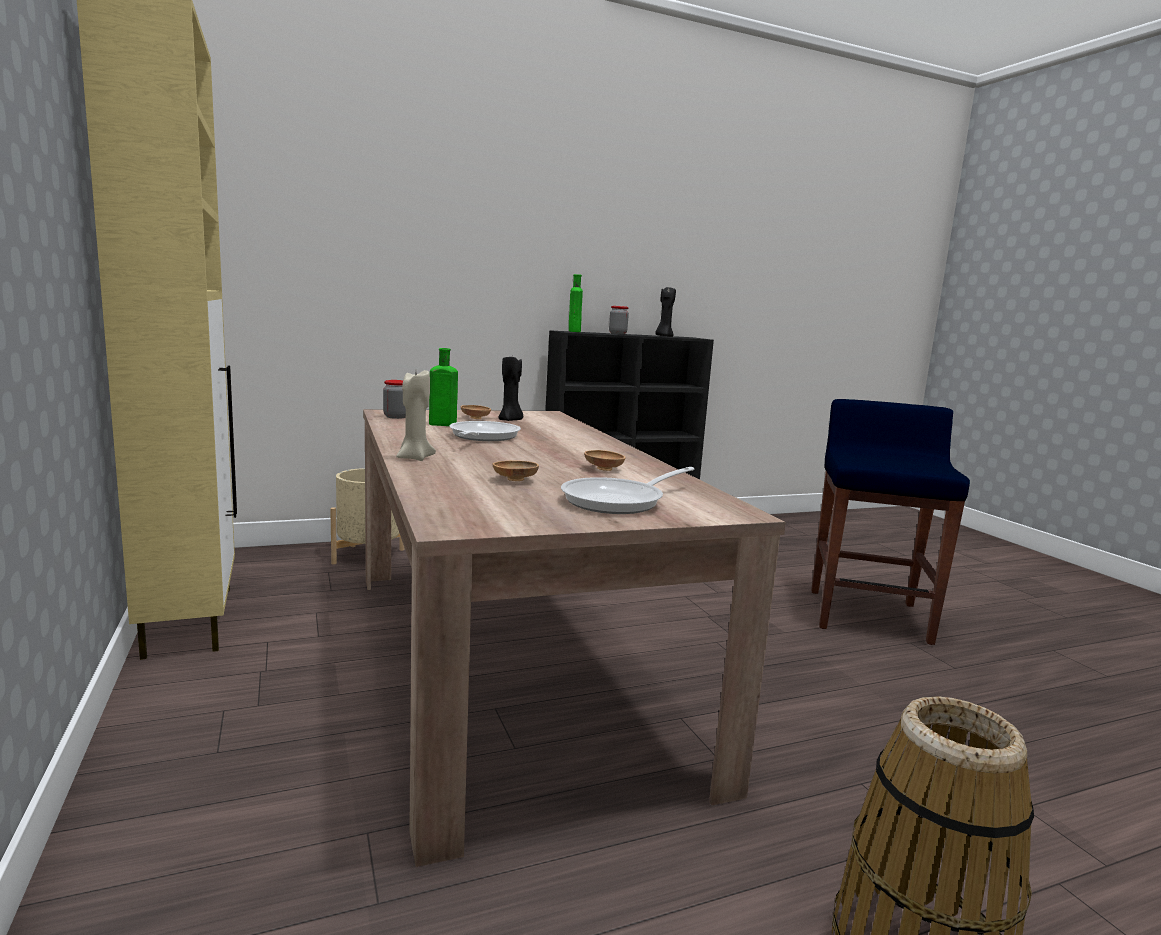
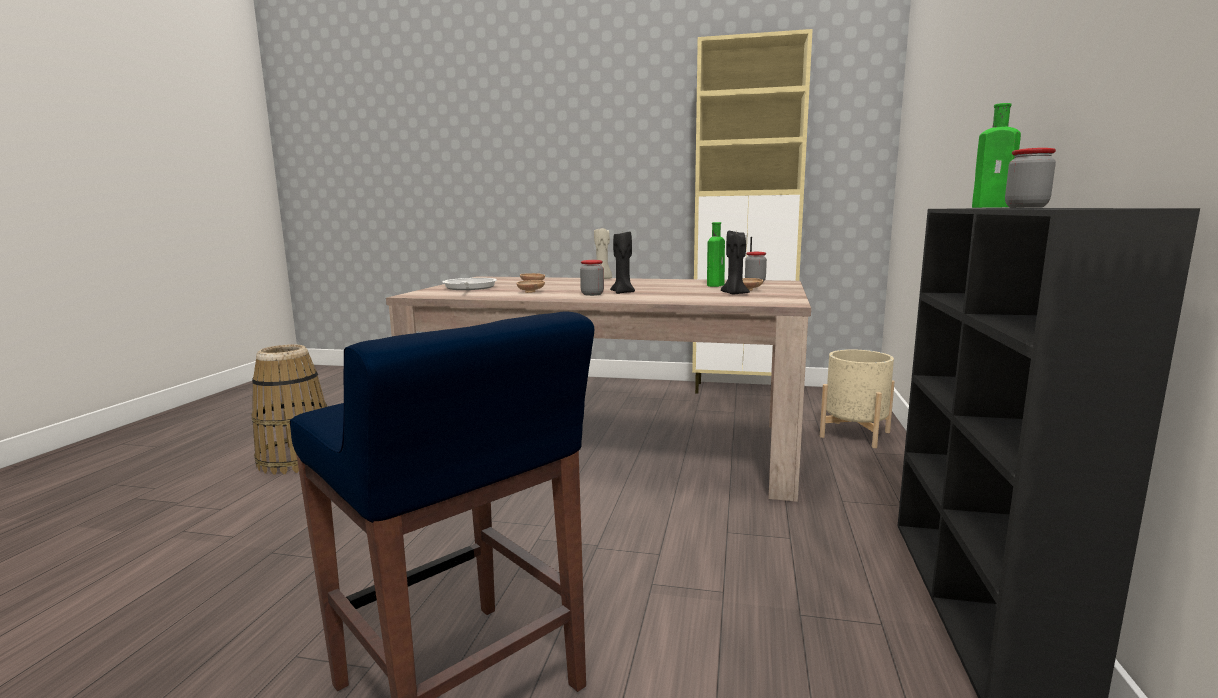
camera: 125 degrees right, 0 degrees up
(482, 437) = (657, 287): frying pan -> none
(580, 449) = (592, 294): none -> jar
(664, 336) = (1063, 208): black candle -> black candle (623, 292)

